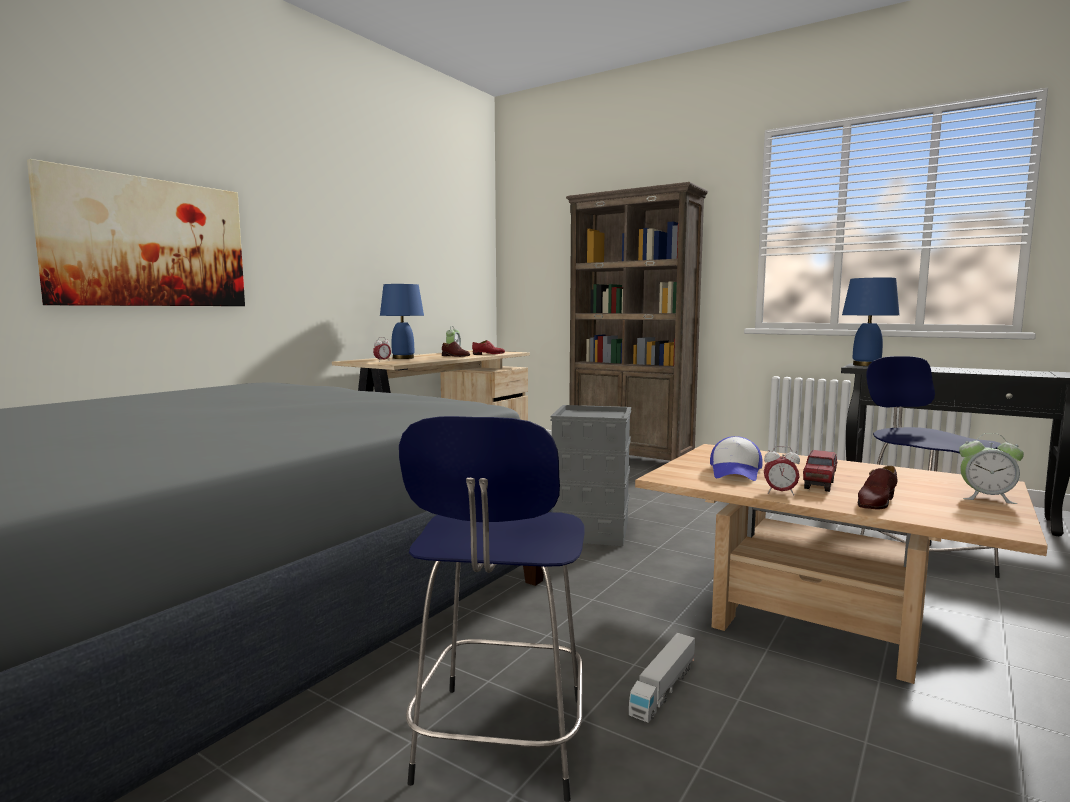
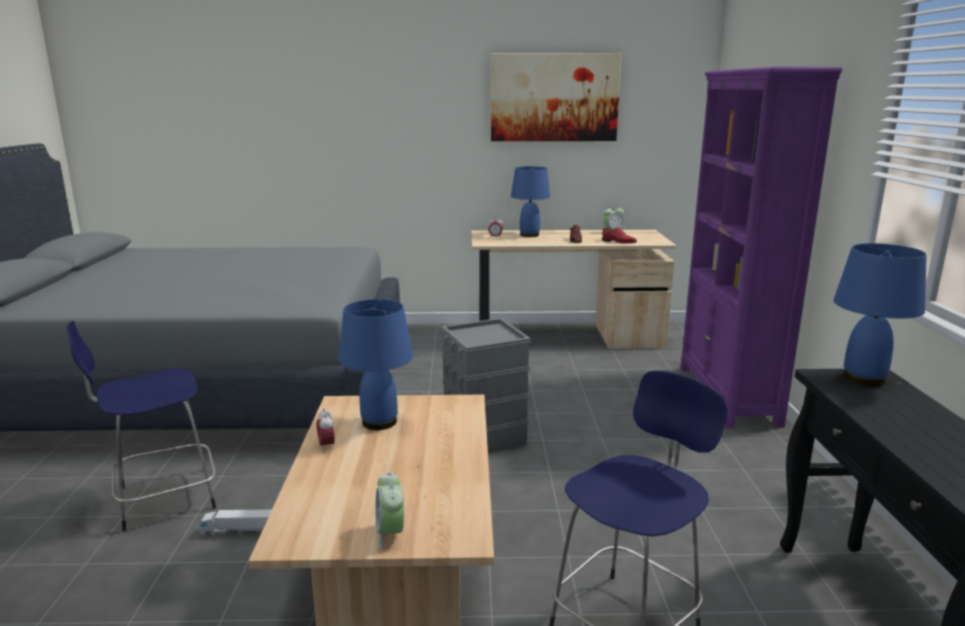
camera: 55 degrees right, 10 degrees up
(148, 243) = (332, 143): picture -> picture (554, 97)
(630, 459) = (727, 395): brown bookcase -> purple bookcase
(735, 472) = (380, 422): cap -> blue table lamp
(819, 485) = (367, 457): toy truck -> none
(875, 502) = (328, 484): brown shoe -> none

